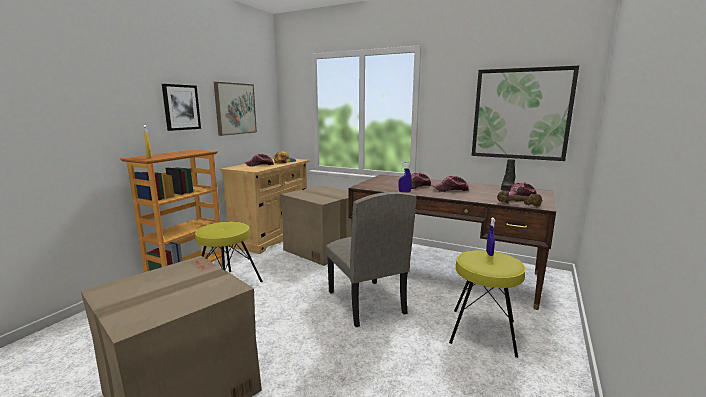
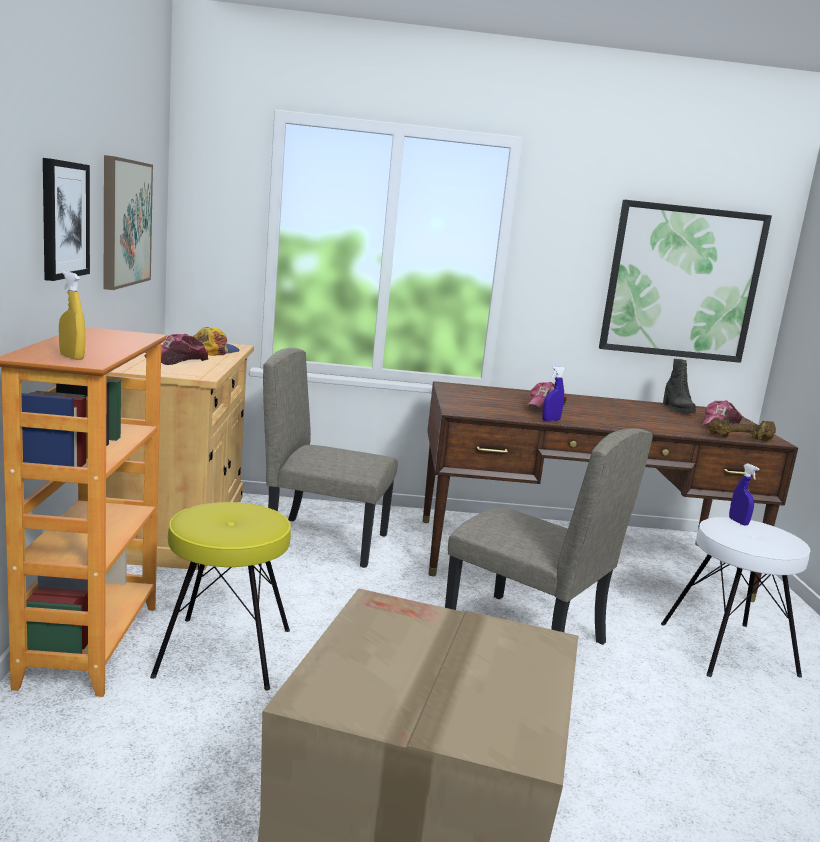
camera: 30 degrees left, 0 degrees up
(322, 248) = (326, 541): cardboard box -> beige chair
(450, 189) = (607, 413): cap -> none
(483, 332) = (729, 649): yellow stool -> white stool

